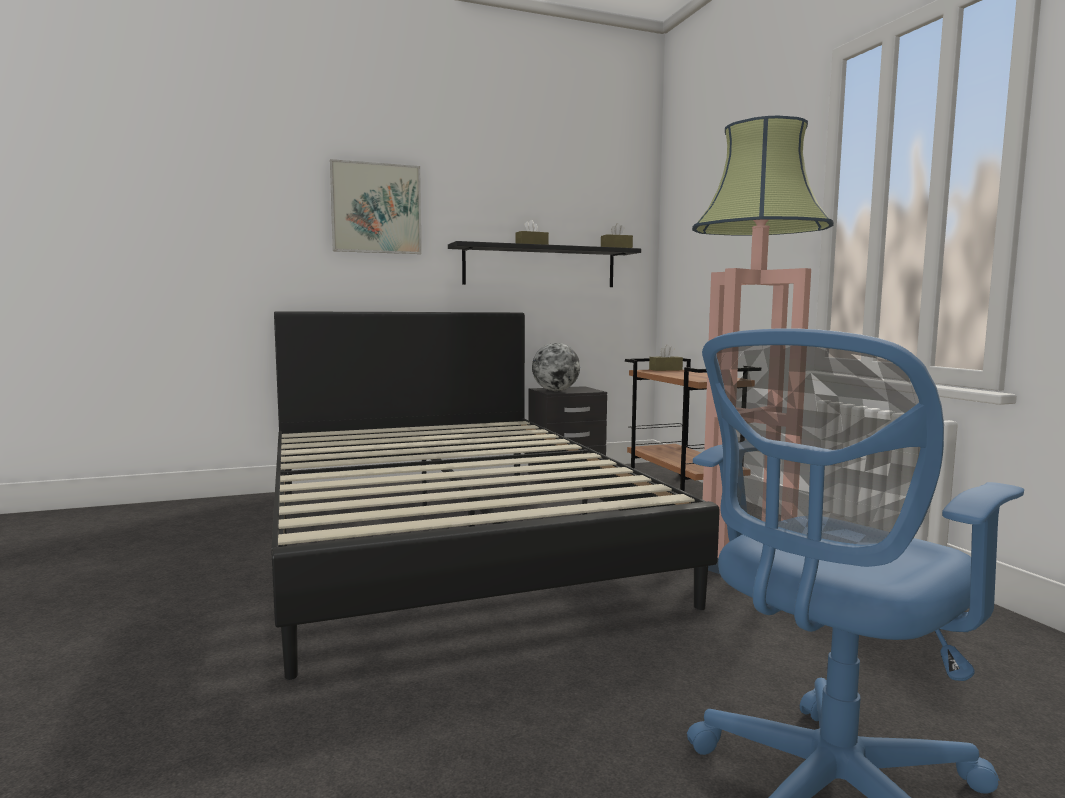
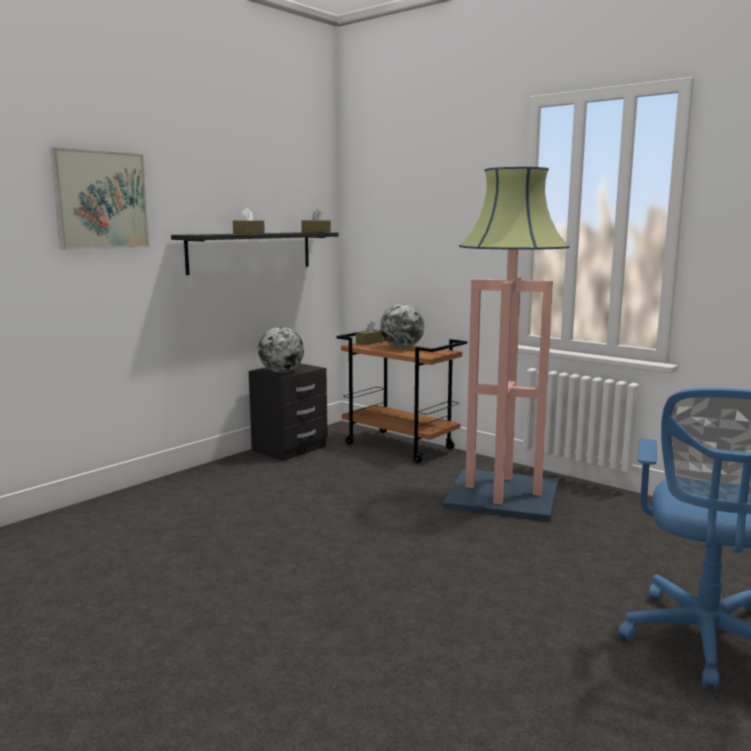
camera: 30 degrees left, 5 degrees up
(448, 537) = (271, 532): black bed -> none
(690, 374) = (402, 348): none -> globe

